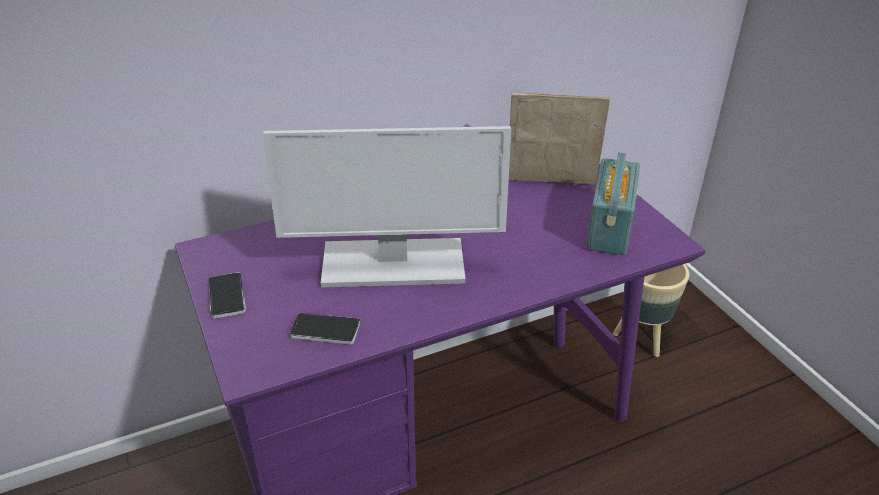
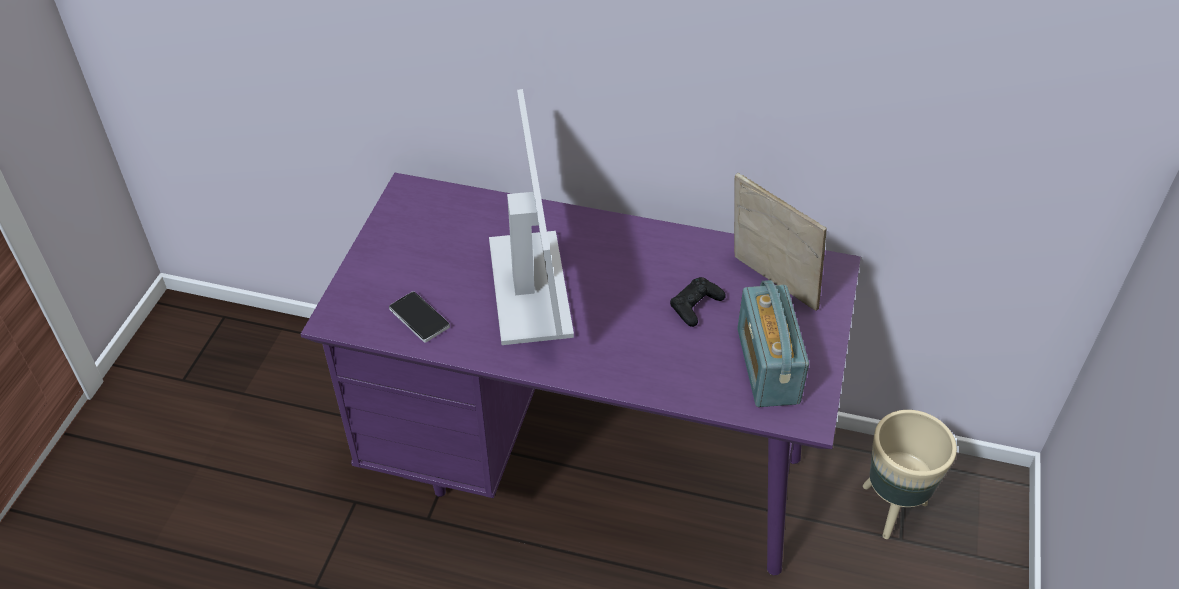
camera: 40 degrees right, 10 degrees up
(227, 296) = (383, 245): phone -> none
(392, 264) = (531, 288): monitor -> monitor turned 135 degrees counterclockwise
(520, 218) = (695, 306): none -> black game controller
(610, 228) = (767, 366): radio -> radio turned 120 degrees clockwise

